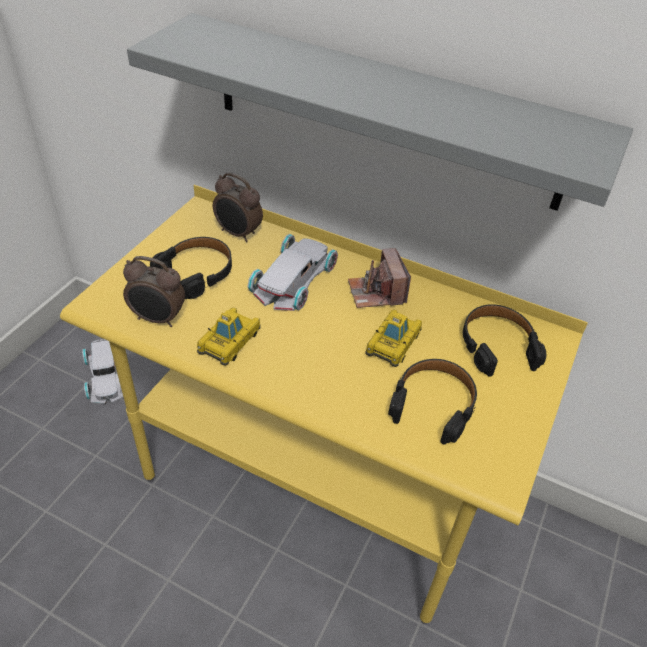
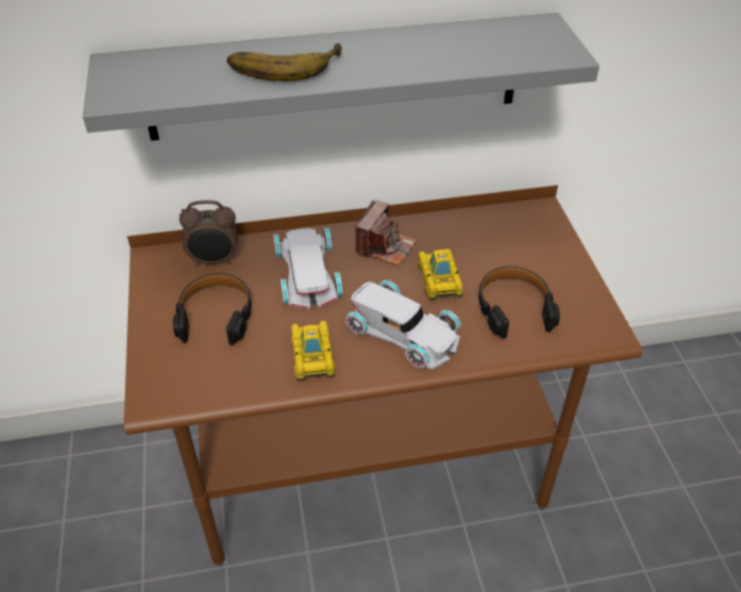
camera: 35 degrees left, 0 degrees up
(105, 376) = (77, 503): white toy car -> white toy car (403, 333)
(158, 319) = (228, 376): alarm clock -> none
(313, 71) = (283, 64): none -> banana
(313, 487) = (370, 468): yellow desk -> brown desk
(376, 293) = (385, 247): camera -> camera turned 105 degrees counterclockwise
(497, 346) = (511, 238): black headphones -> none

